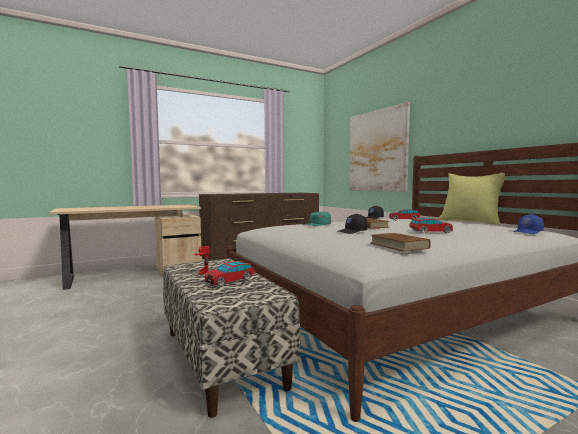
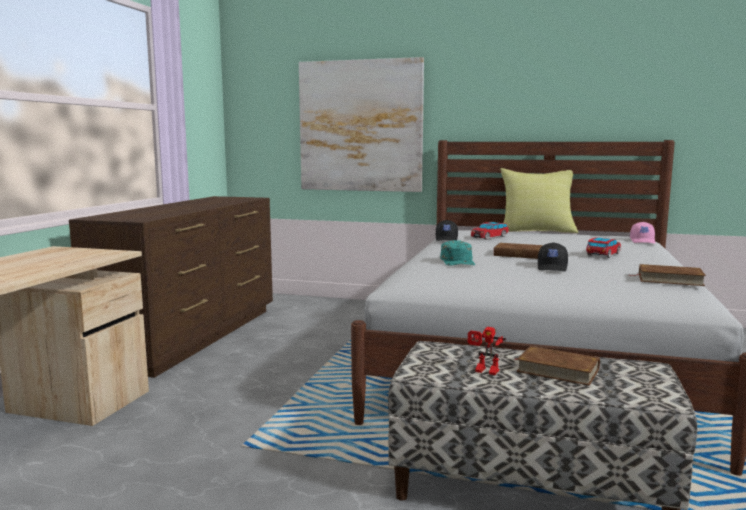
camera: 45 degrees left, 5 degrees up
(230, 281) = (557, 370): toy car -> brown book
(528, 232) = (643, 241): blue cap -> pink cap

